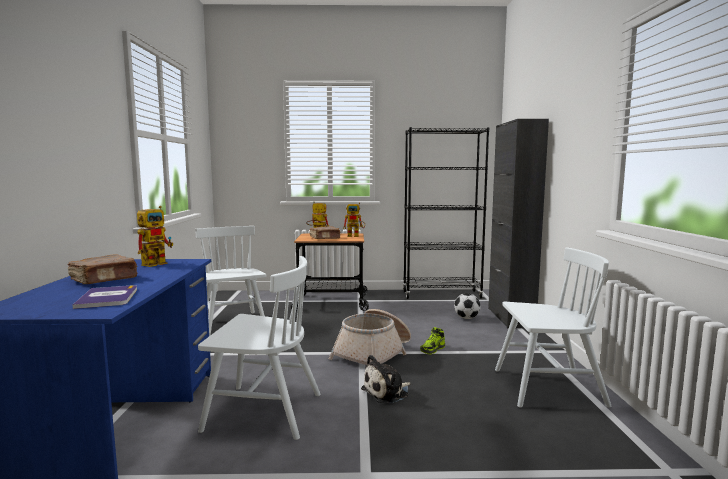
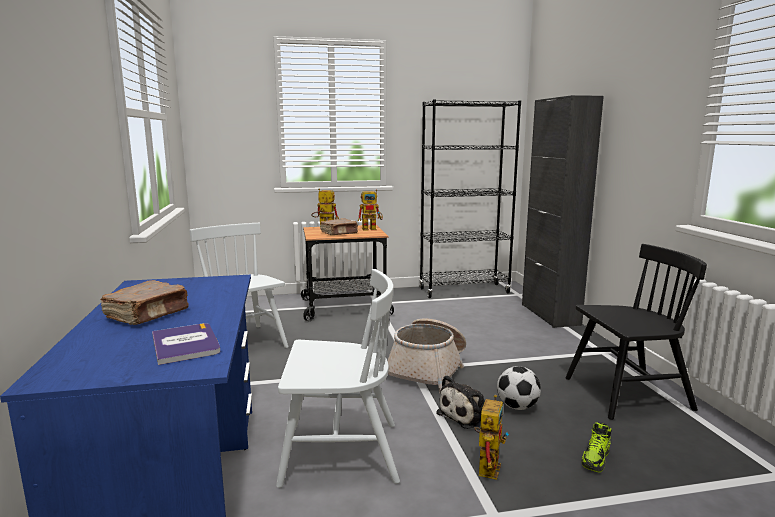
camera: 10 degrees left, 5 degrees up
(157, 263) = (189, 284): toy robot -> toy robot (487, 465)
(432, 349) = (488, 359): shoe -> shoe (596, 459)
(466, 318) = (505, 318): football -> football (517, 407)
(547, 387) = (627, 394): white chair -> black chair

